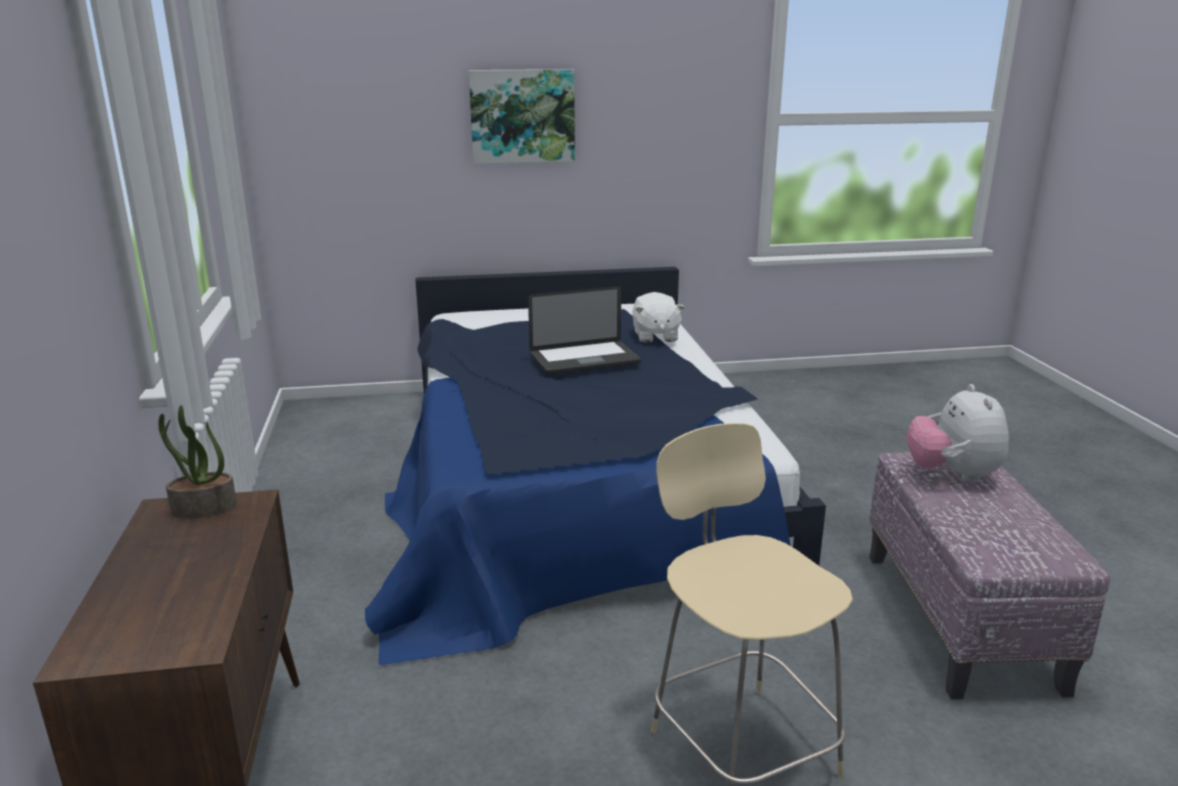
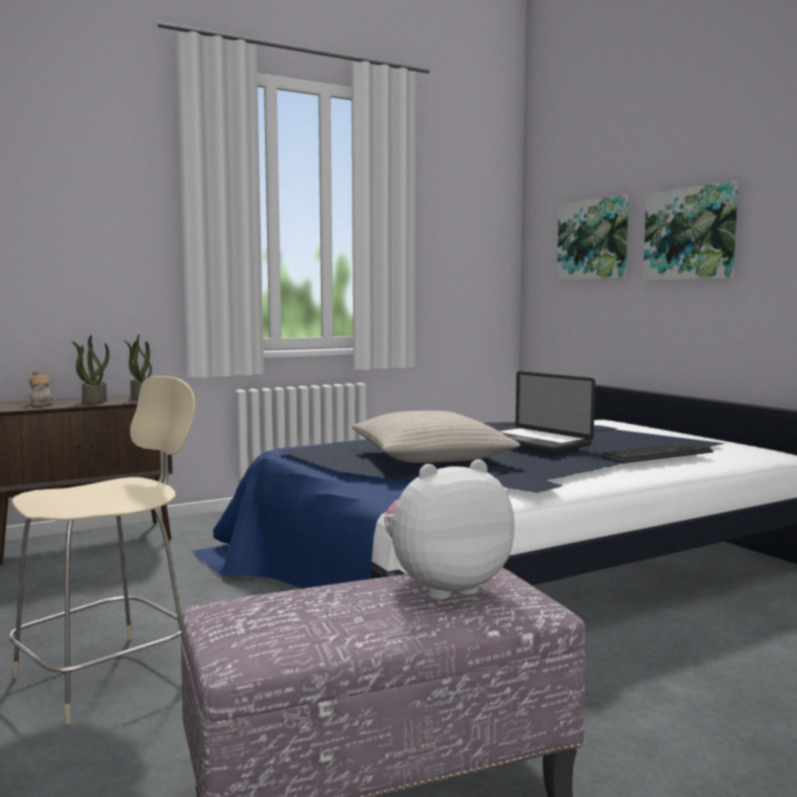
camera: 70 degrees right, 15 degrees down
(158, 604) = (41, 403): none -> teapot
(196, 551) = (94, 401): none -> potted plant
(385, 114) = (593, 240): none -> picture
(605, 408) = (430, 456): none -> beige pillow
(655, 336) = (657, 455): white plush toy -> keyboard

